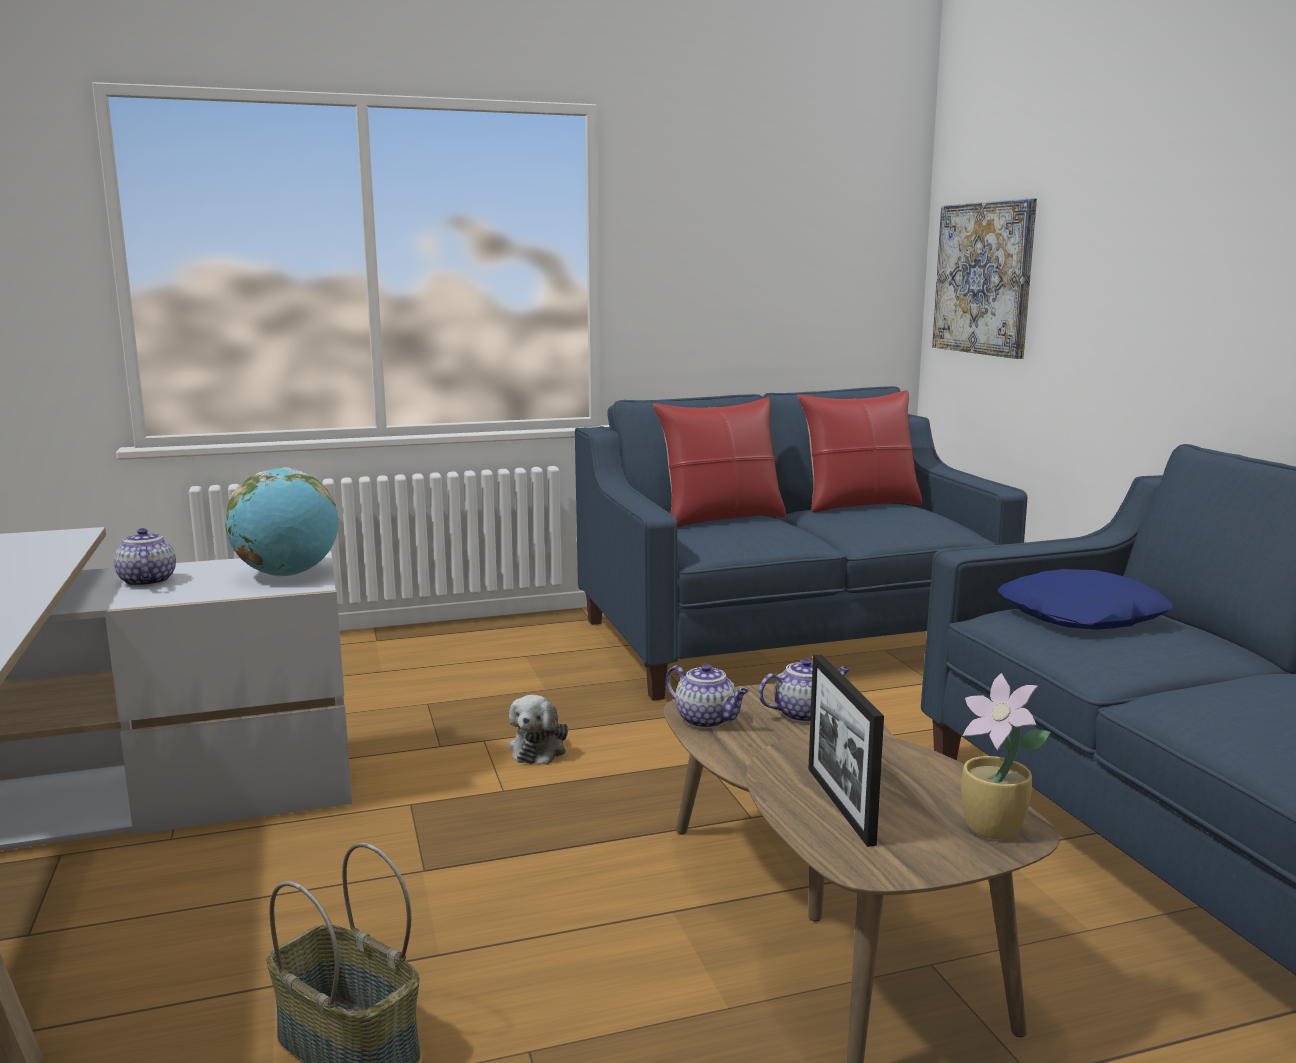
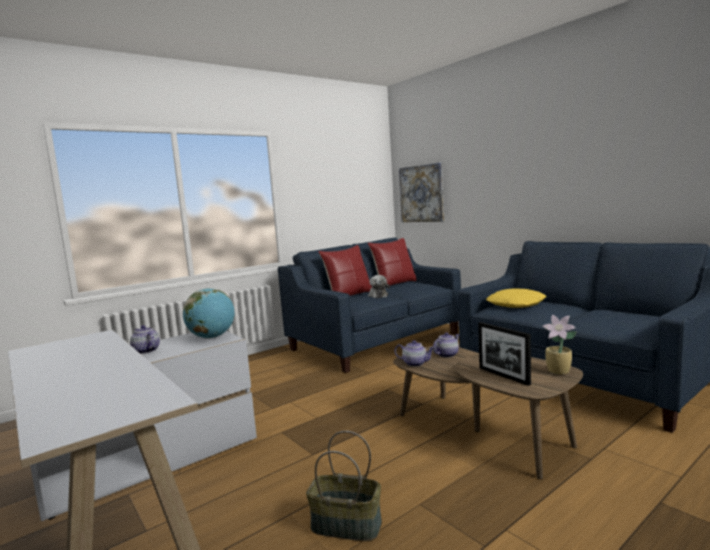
camera: 20 degrees left, 5 degrees down
(539, 748) = (316, 399): plush toy -> plush toy (378, 295)
(1082, 617) = (516, 304): blue pillow -> yellow pillow

